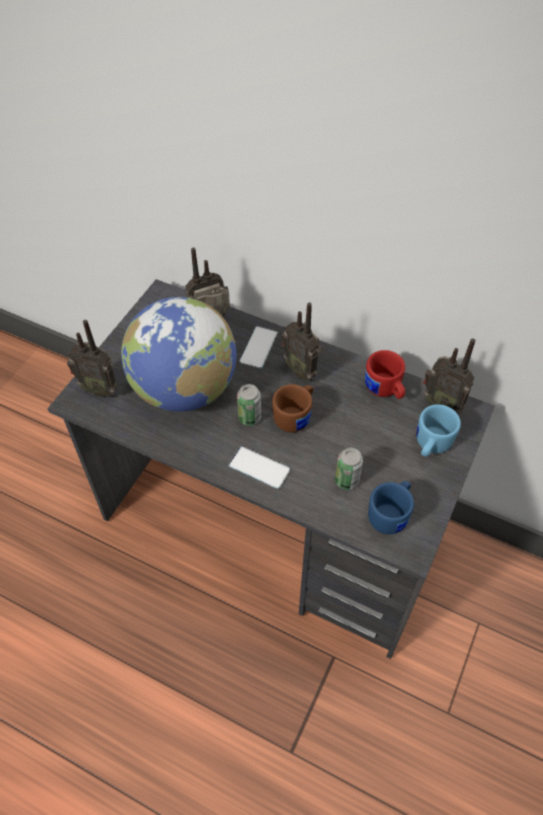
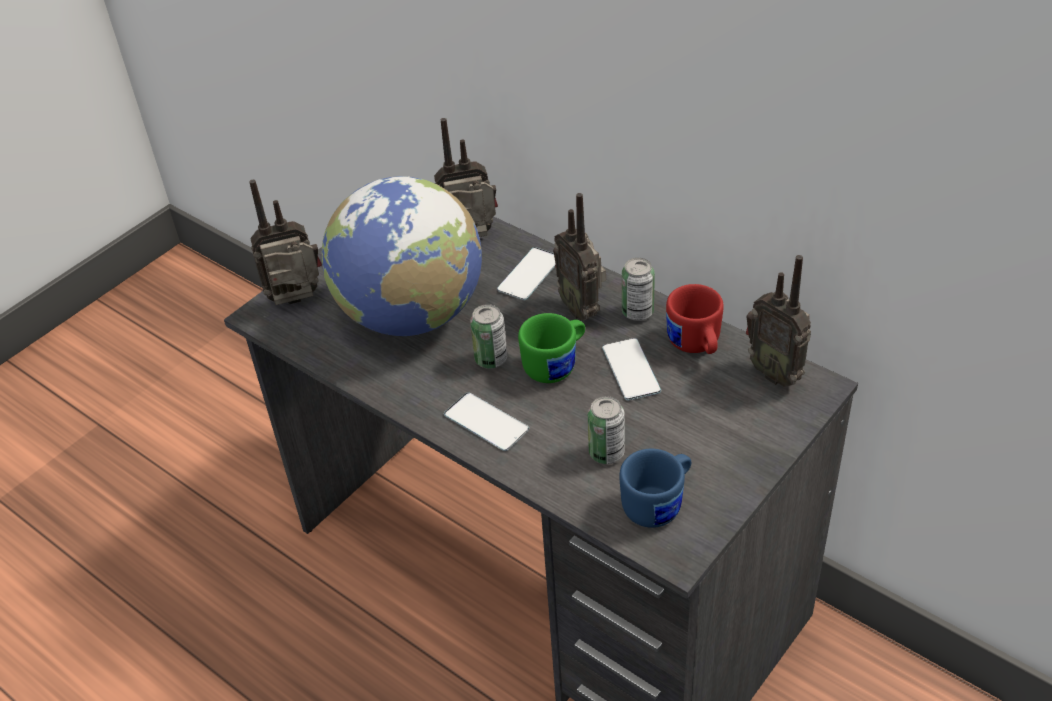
camera: 15 degrees right, 10 degrees down
(100, 389) = (298, 303): radio -> radio turned 135 degrees clockwise
(295, 416) = (556, 365): brown mug -> green mug
(339, 369) = (637, 312): none -> can
(346, 414) = (631, 369): none -> phone
(430, 445) = (743, 423): blue mug -> none

